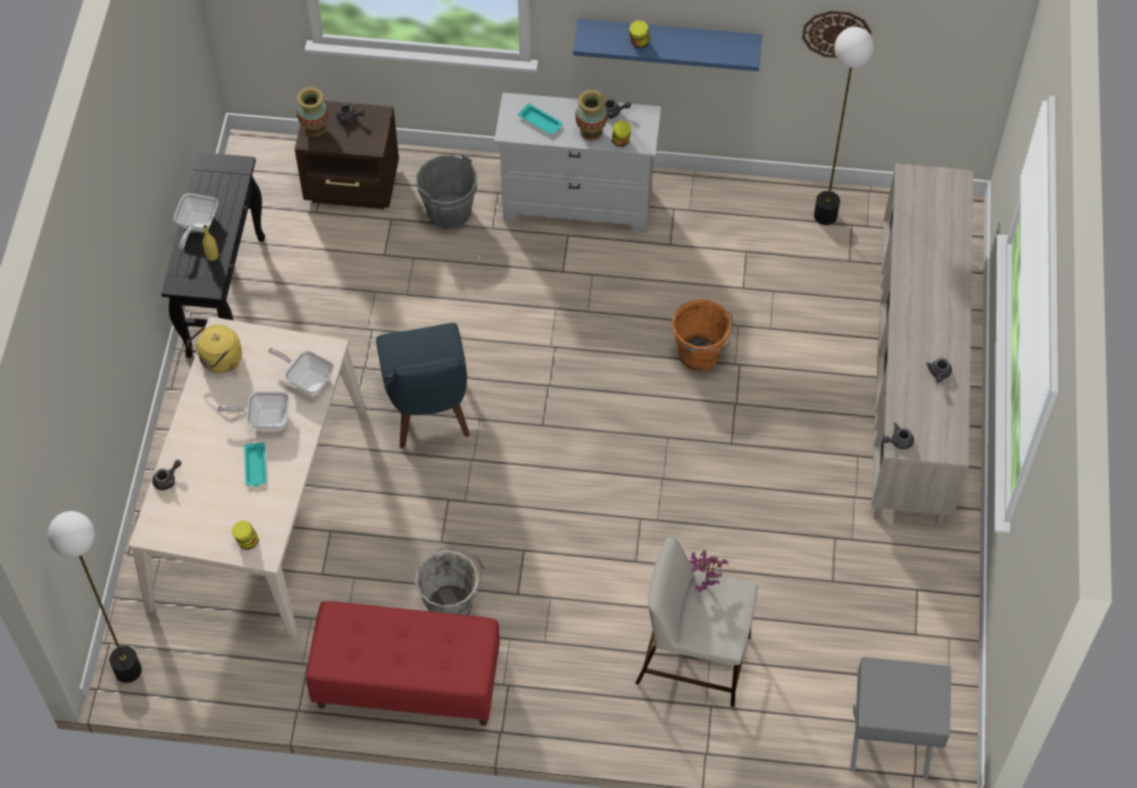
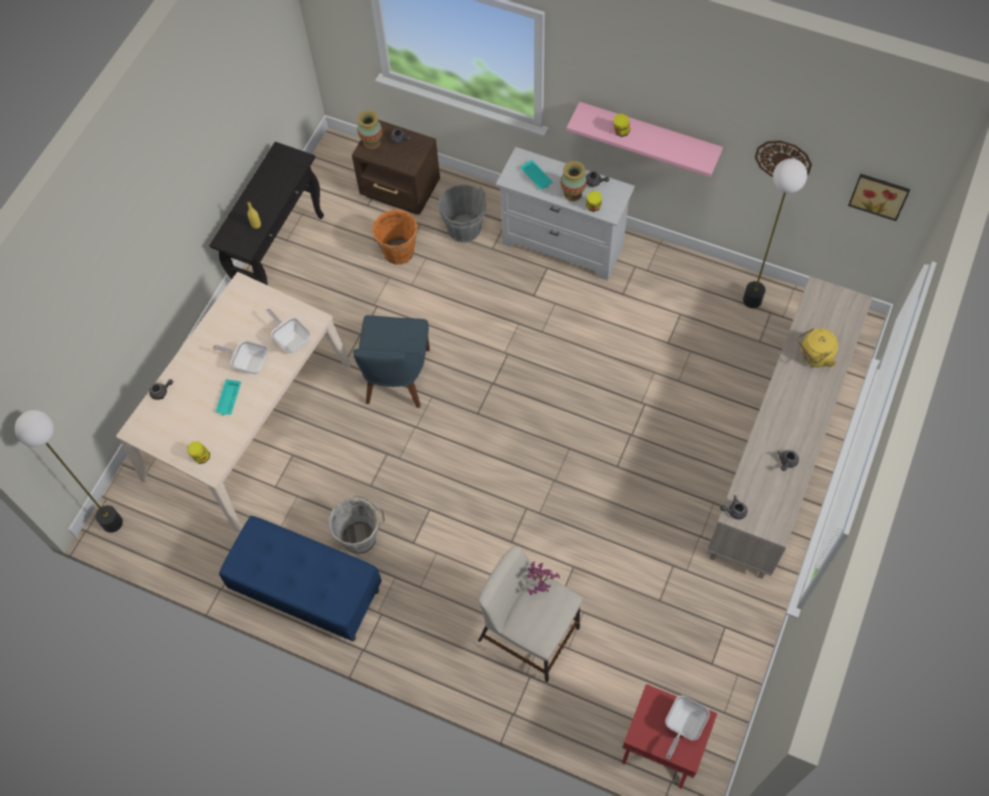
camera: 20 degrees right, 5 degrees up
(196, 226) = (253, 199): frying pan -> frying pan (682, 726)
(219, 361) = (232, 308): yellow kettle -> yellow kettle (814, 356)
(406, 683) = (307, 591): red bench -> blue bench
(668, 39) = (649, 134): blue shelf -> pink shelf
(700, 356) = (616, 389): orange bucket -> orange bucket (399, 253)
(890, 743) = (661, 748): grey nightstand -> red nightstand
(954, 48) = (879, 194): none -> picture

